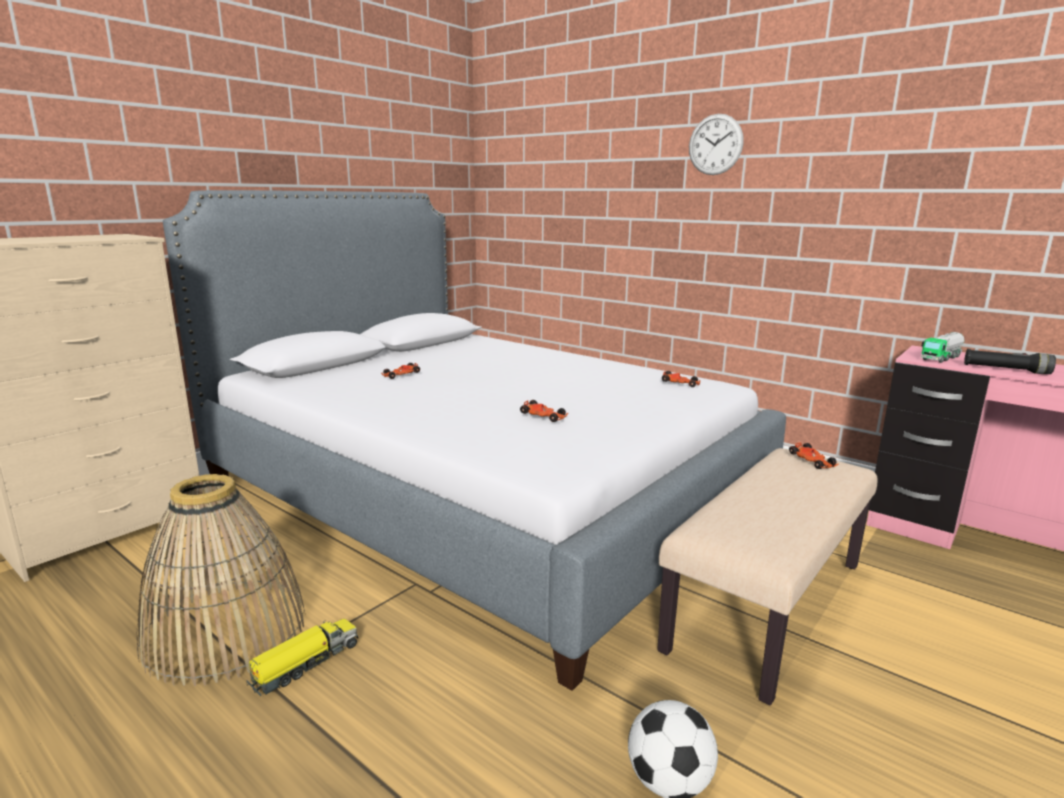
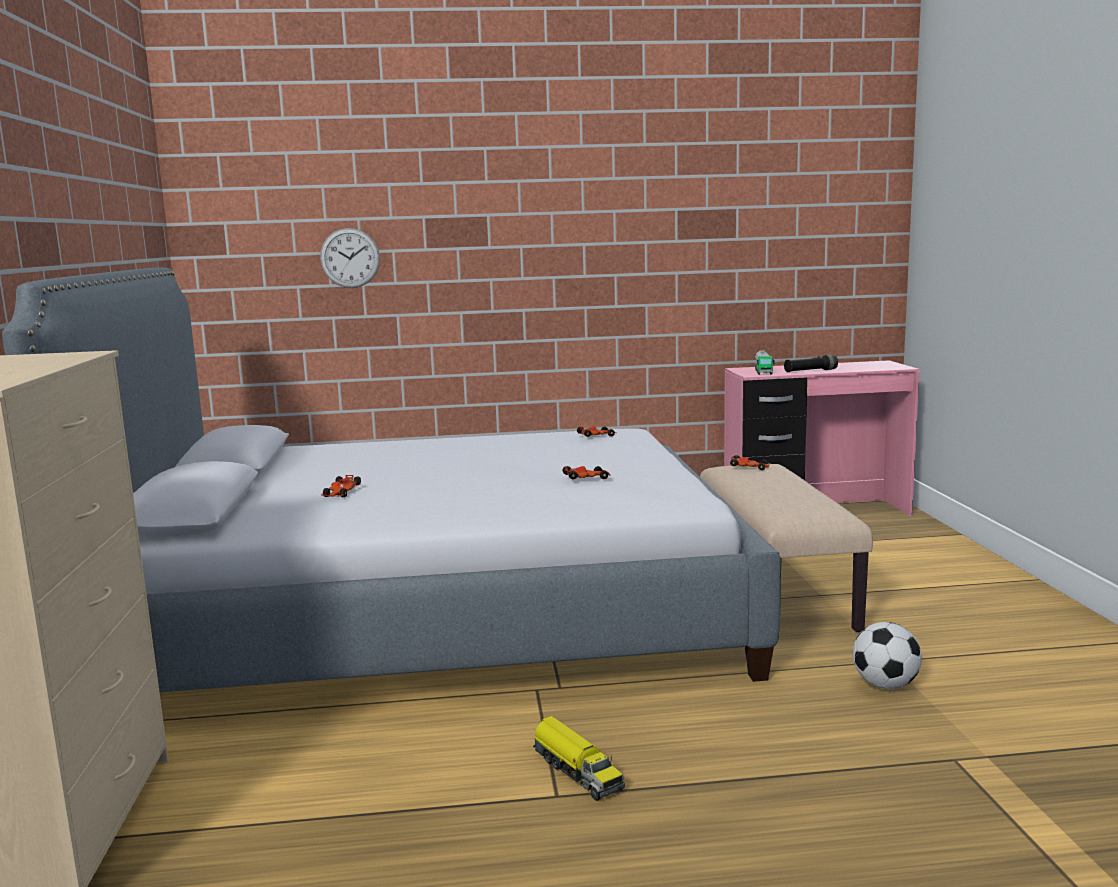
camera: 45 degrees left, 5 degrees down
(225, 631) = (456, 798): basket -> none
(304, 664) = (577, 770): toy truck -> toy truck turned 150 degrees clockwise
(715, 144) = (520, 201): wall clock -> wall clock (350, 258)

